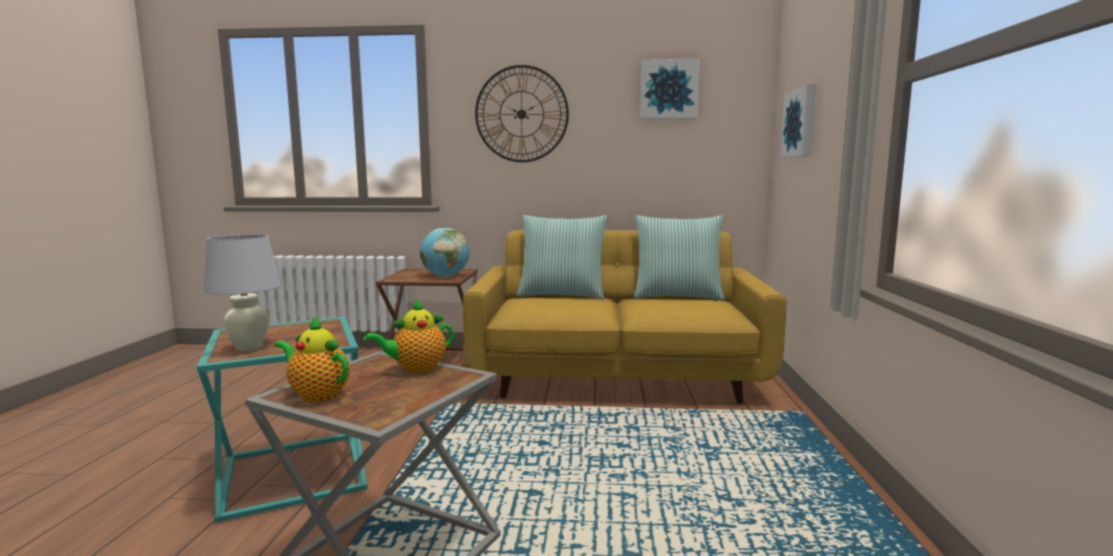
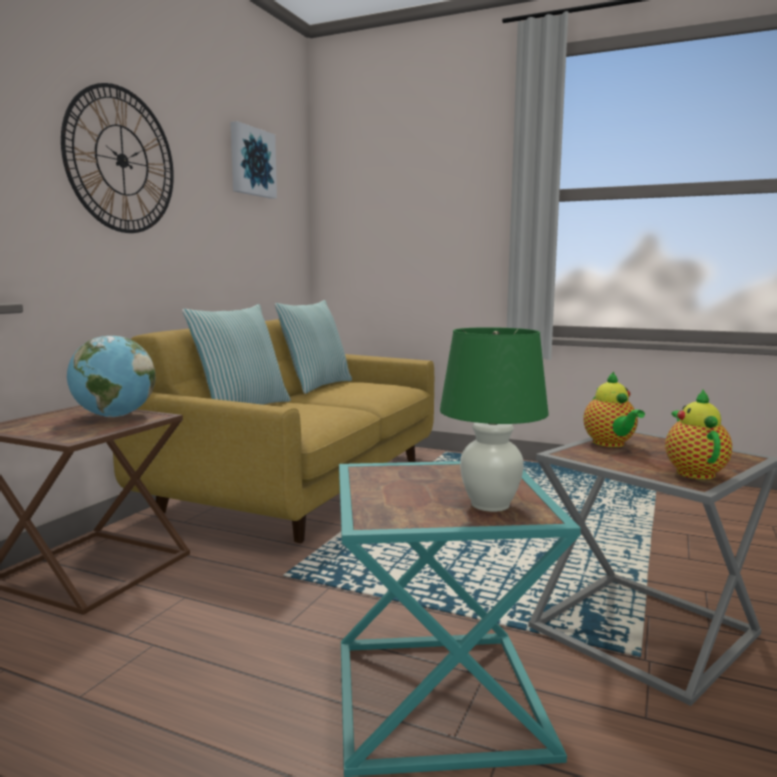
camera: 70 degrees left, 0 degrees up
(249, 347) = (489, 505): white table lamp -> green table lamp
(317, 395) = (693, 472): teapot -> teapot turned 135 degrees clockwise
(801, 123) = (383, 216): picture -> none

